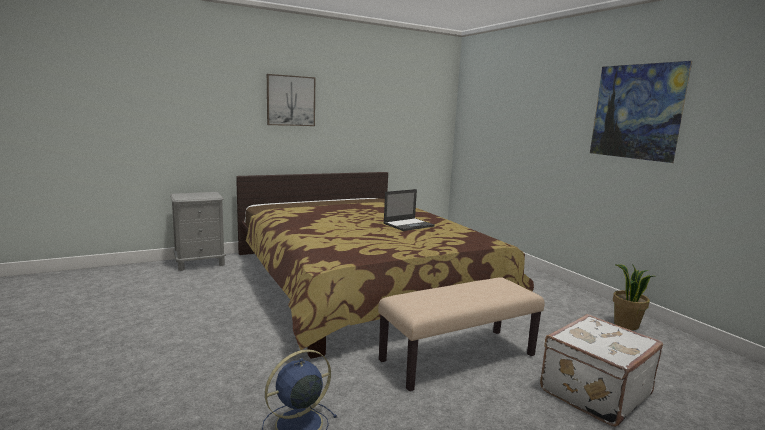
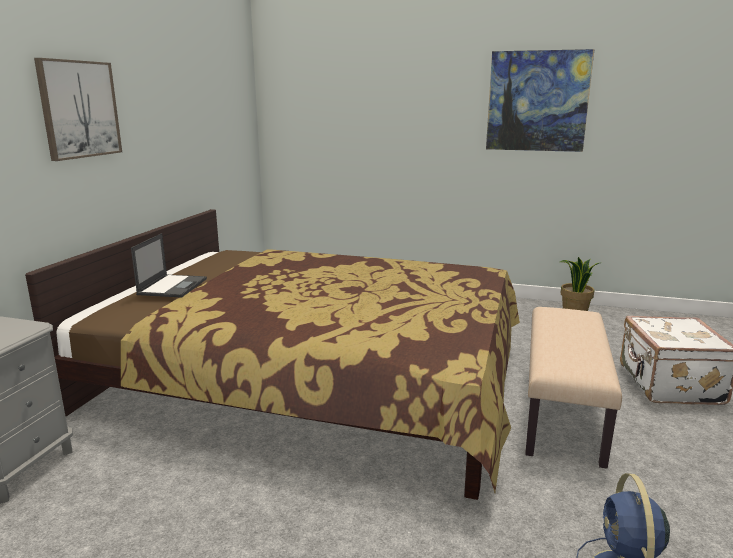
camera: 45 degrees left, 5 degrees up
(409, 225) = (379, 277): laptop -> laptop (173, 286)

